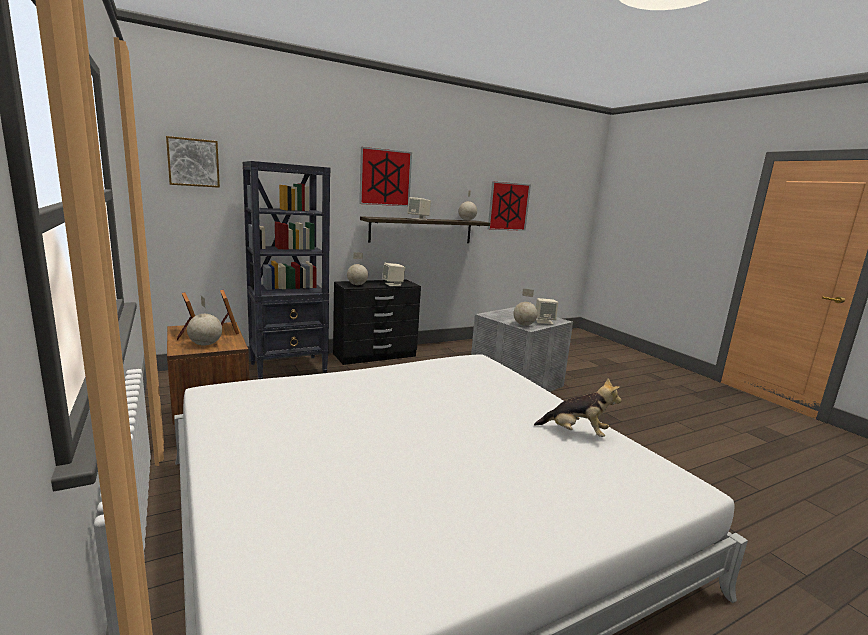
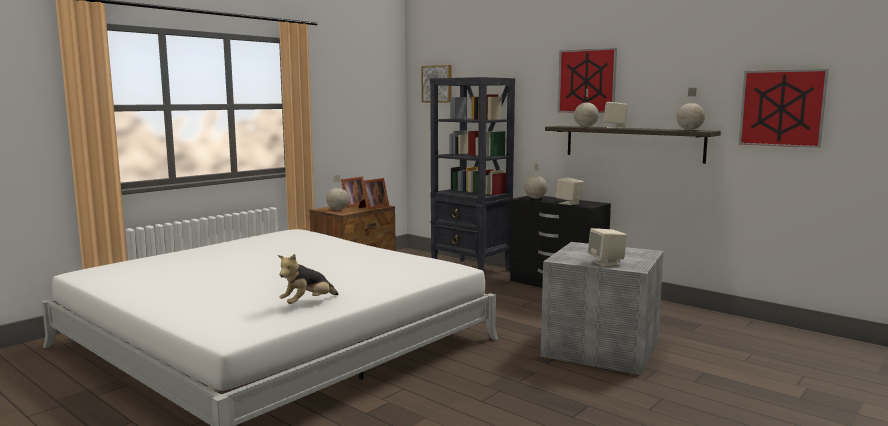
camera: 70 degrees right, 5 degrees down
(524, 325) = (567, 257): globe -> globe (585, 127)
(576, 433) = (307, 303): plush toy -> plush toy turned 45 degrees clockwise

